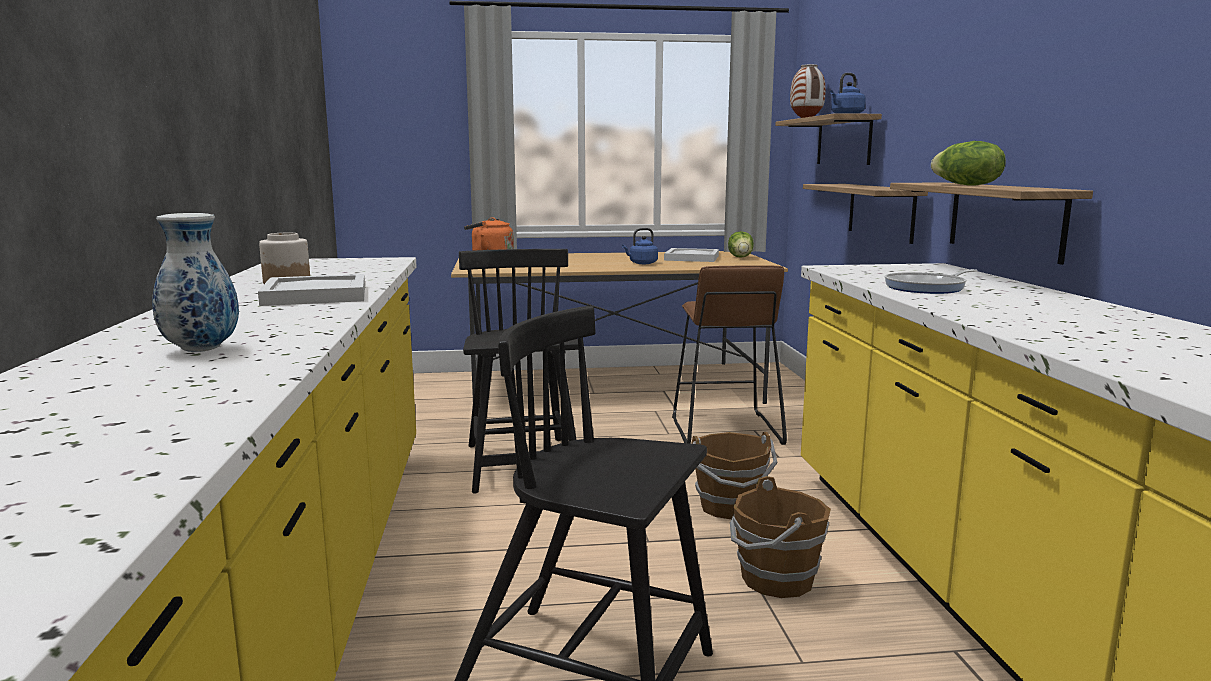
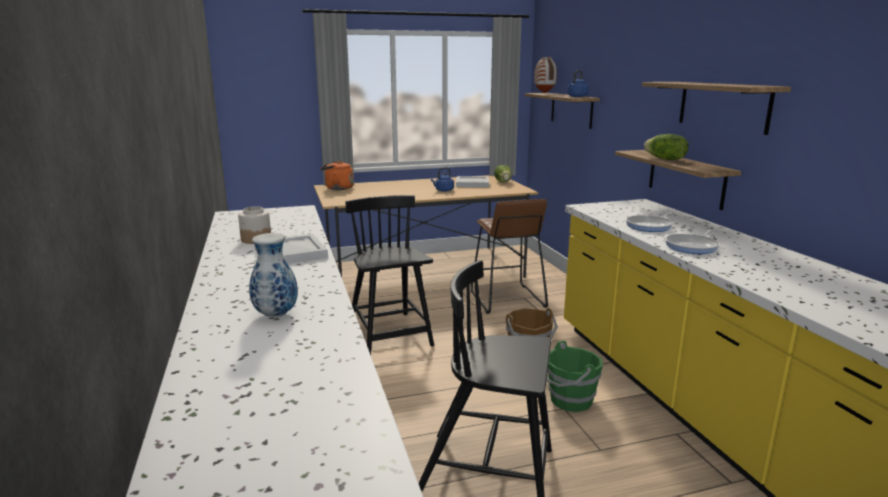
camera: 10 degrees left, 5 degrees up
(775, 579) = (570, 400): brown bucket -> green bucket
(880, 211) = (599, 159): shelf -> shelf (723, 106)
(988, 310) = (693, 246): none -> frying pan

